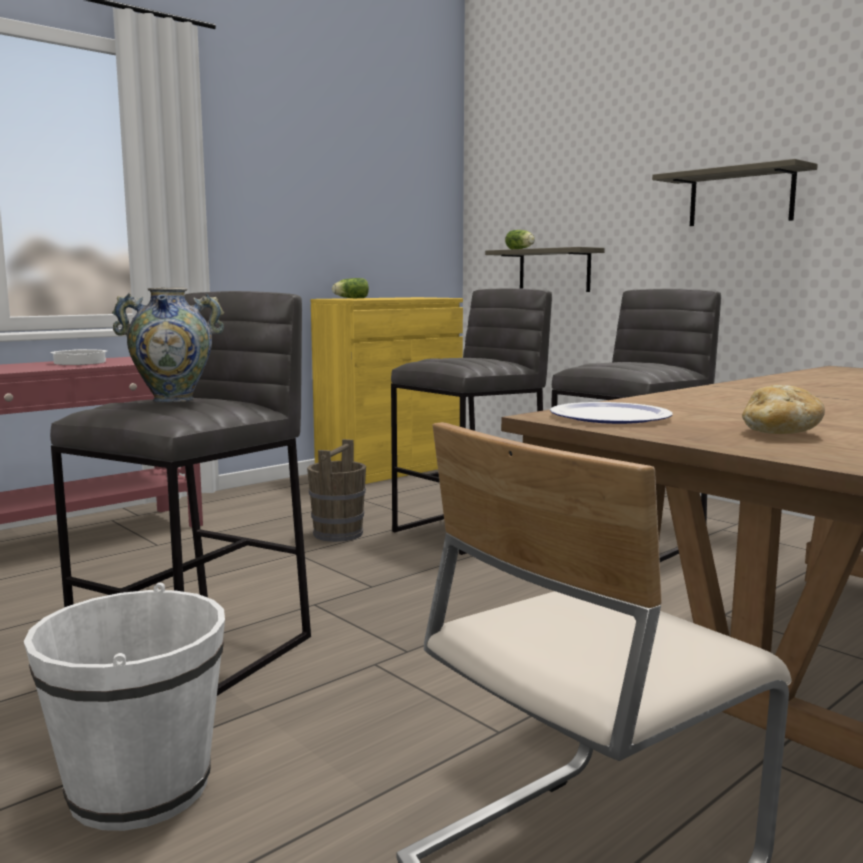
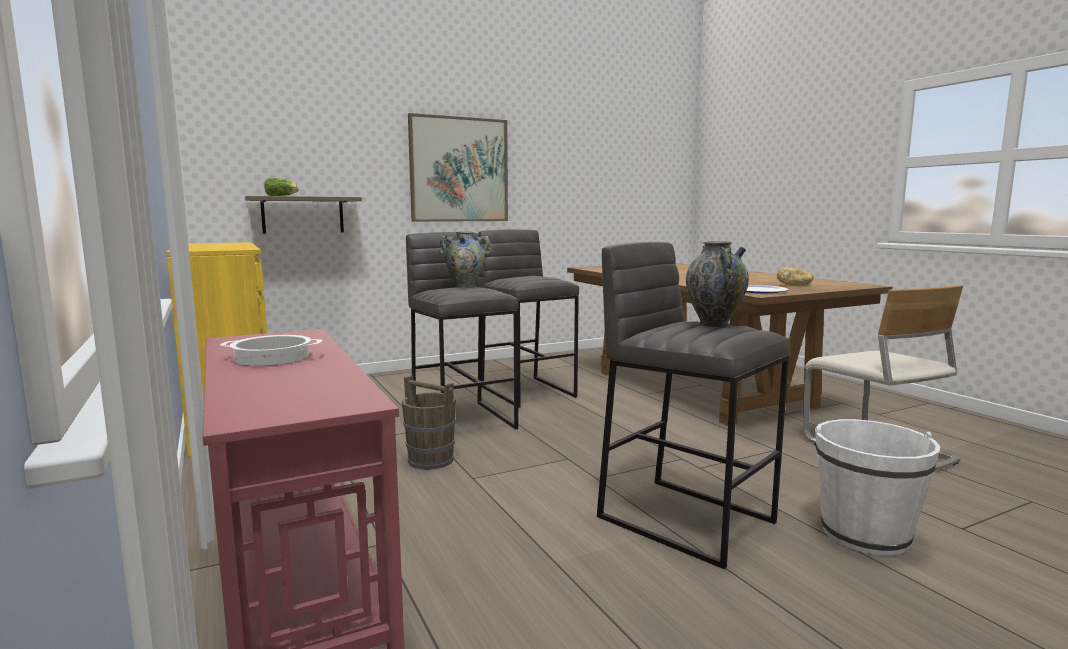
camera: 75 degrees left, 0 degrees up
(350, 298) = (201, 248): lettuce -> none
(475, 357) = (465, 286): none -> vase
(741, 197) = (459, 170): shelf -> picture

